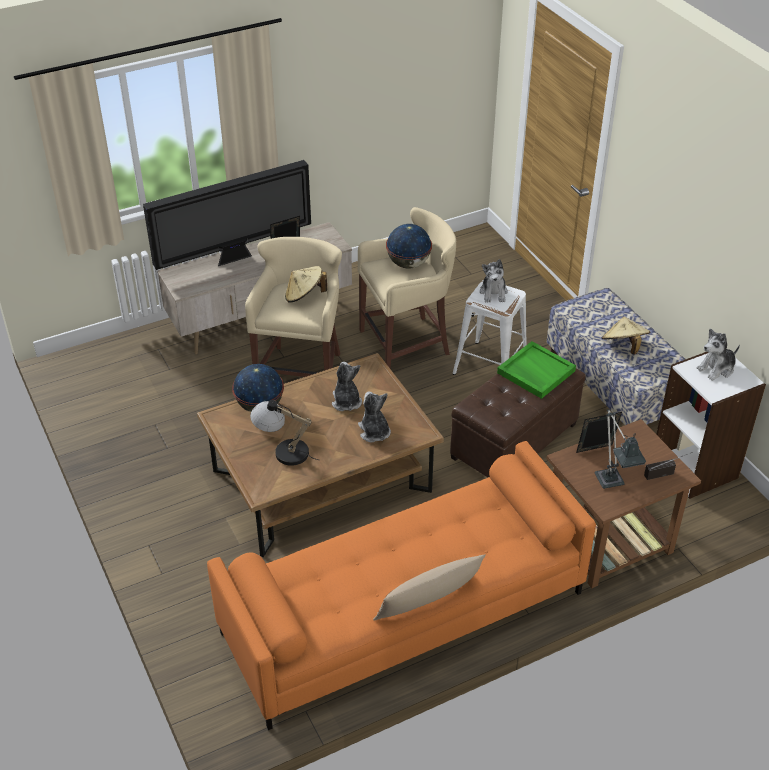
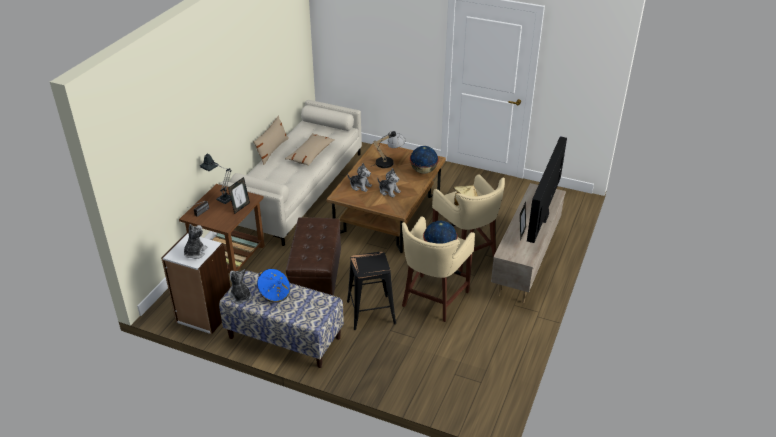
camera: 140 degrees right, 5 degrees down
(373, 554) = (310, 154): none -> beige pillow
(402, 614) = (298, 189): orange sofa -> beige sofa
(490, 365) = (371, 312): white stool -> black stool
(493, 293) = (374, 265): plush toy -> plush toy (240, 297)
(535, 372) = (313, 253): green tray -> none
(624, 346) = (274, 293): beige hat -> blue hat

